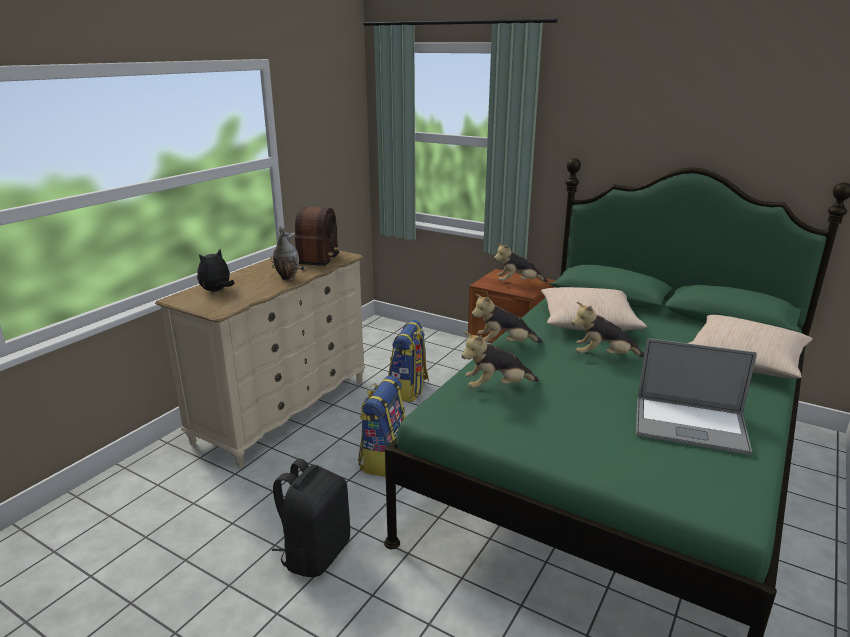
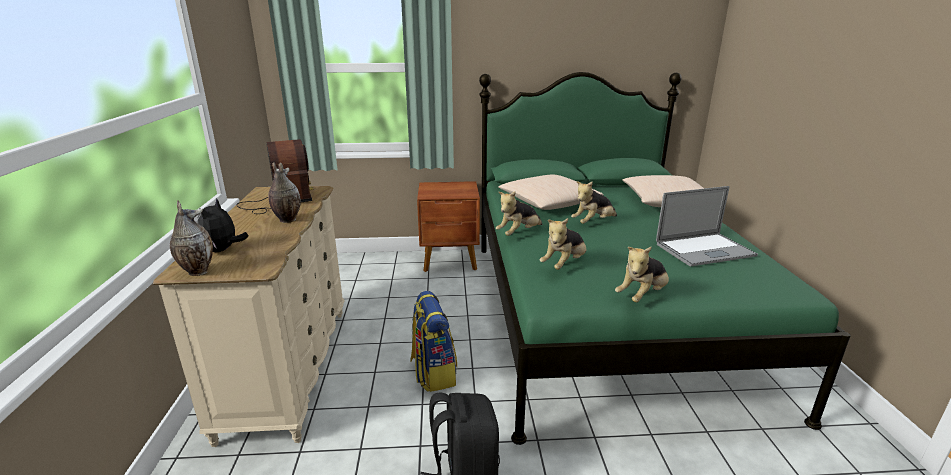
camera: 35 degrees left, 0 degrees up
(183, 302) = (197, 271): none -> vase
(409, 390) = (393, 308): backpack -> none
(518, 283) = (453, 189): plush toy -> plush toy (642, 296)

